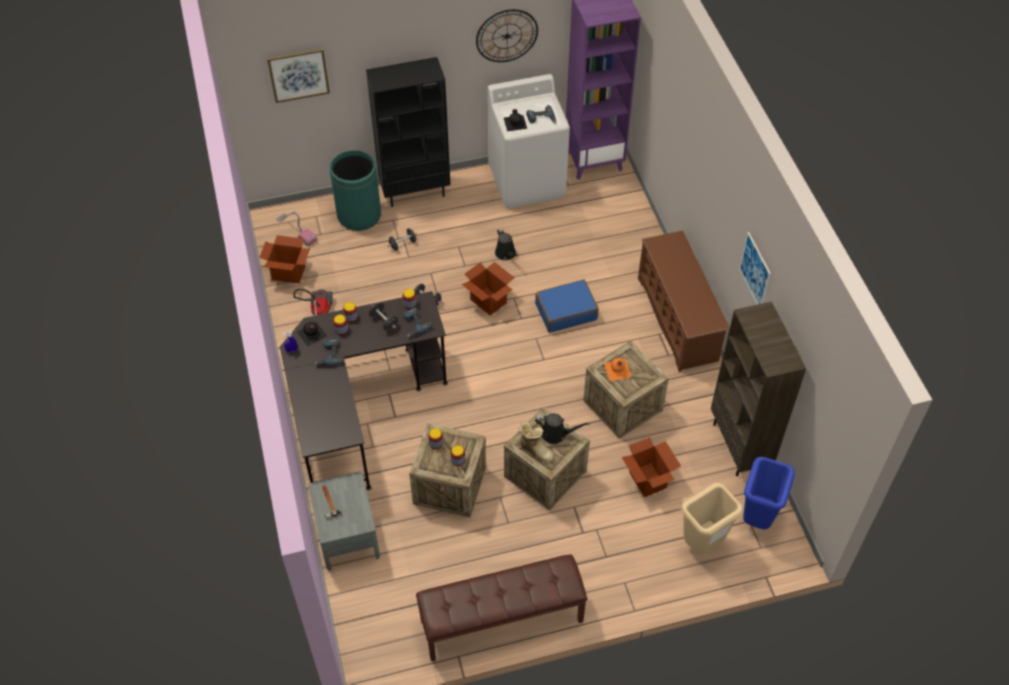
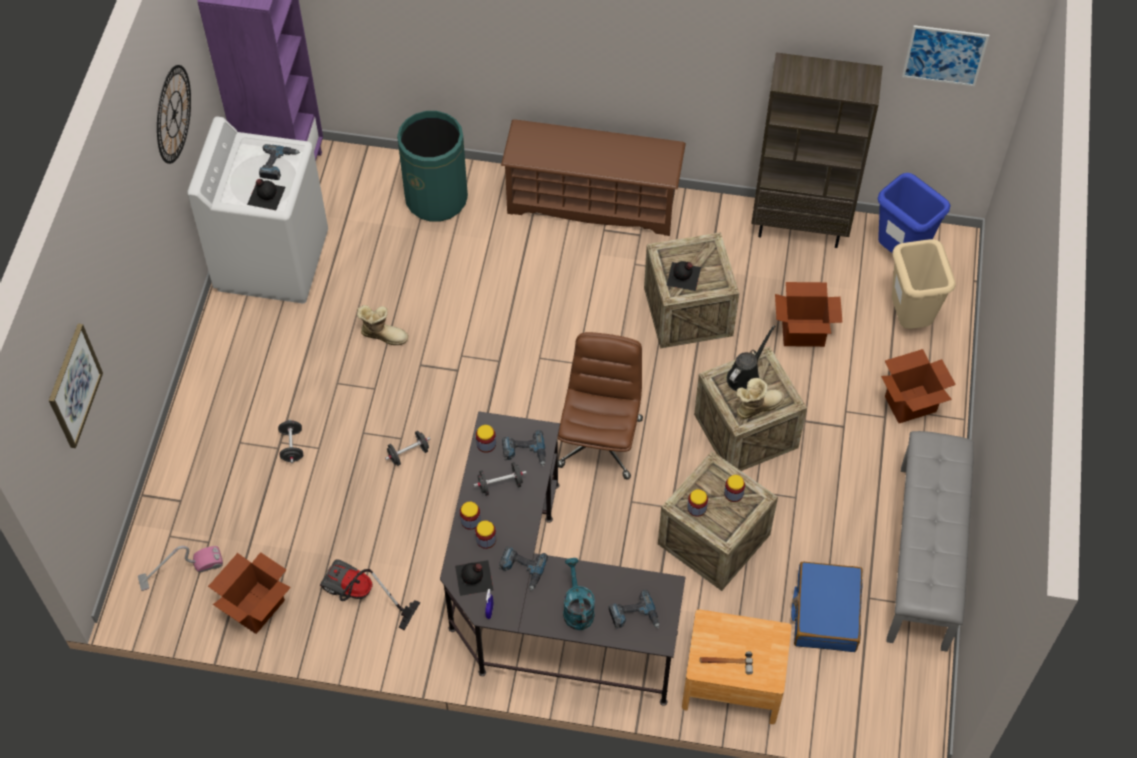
camera: 65 degrees left, 5 degrees up
(314, 393) = (577, 608): none -> turquoise watering can
(322, 425) = (634, 616): none -> power drill
(347, 534) = (732, 682): grey nightstand -> brown nightstand
(359, 215) = (204, 480): green trash can -> green trash can (436, 198)
(415, 191) = (204, 396): black bookcase -> none
(488, 301) = (451, 385): cardboard box -> cardboard box (910, 404)
(491, 394) = (599, 441): none -> brown office chair
(501, 621) = (924, 557): brown bench -> grey bench
(506, 254) = (383, 334): black watering can -> boot
(566, 311) = (515, 309): blue suitcase -> blue suitcase (825, 612)
(617, 370) = (684, 277): orange bottle -> black bottle
(755, 271) = (711, 50): picture -> picture (944, 55)

